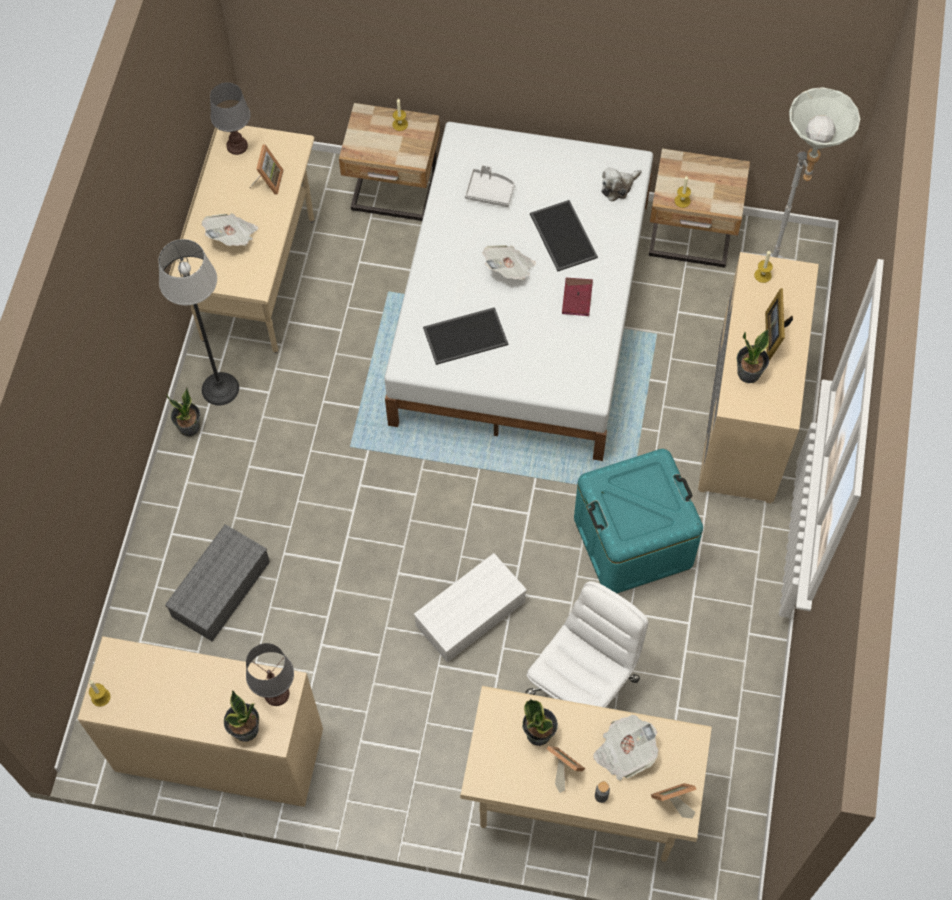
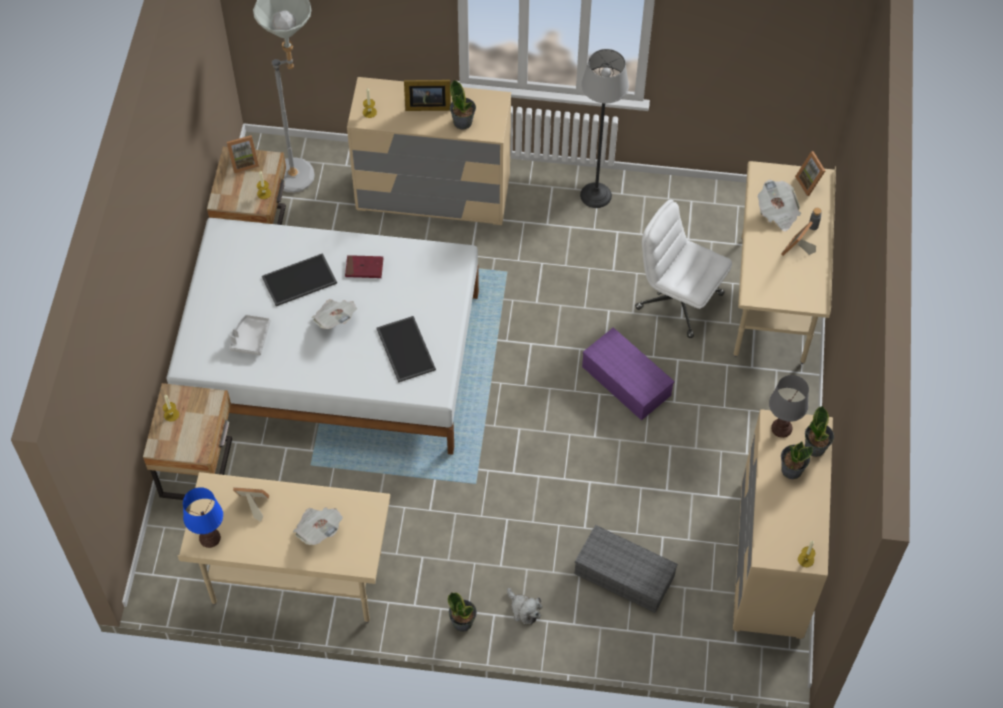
camera: 95 degrees left, 5 degrees down
(220, 389) = (420, 600): floor lamp -> floor lamp (596, 195)
(237, 145) = (209, 538): grey table lamp -> blue table lamp
(471, 612) = (624, 380): white storage box -> purple storage box
(539, 733) = (772, 266): potted plant -> potted plant (791, 469)
(618, 187) = (247, 240): plush toy -> plush toy (524, 609)
(633, 541) = (550, 269): turquoise storage box -> none
(726, 181) = (243, 162): none -> picture frame

